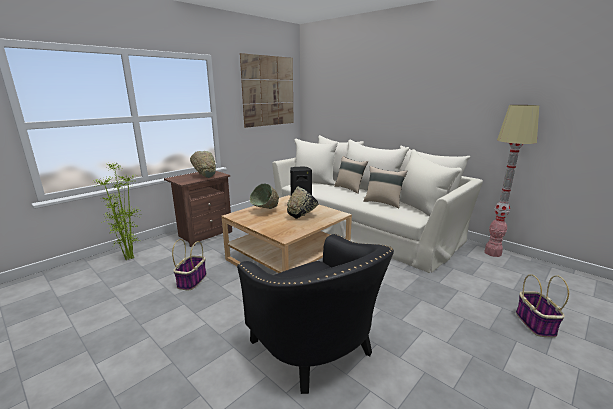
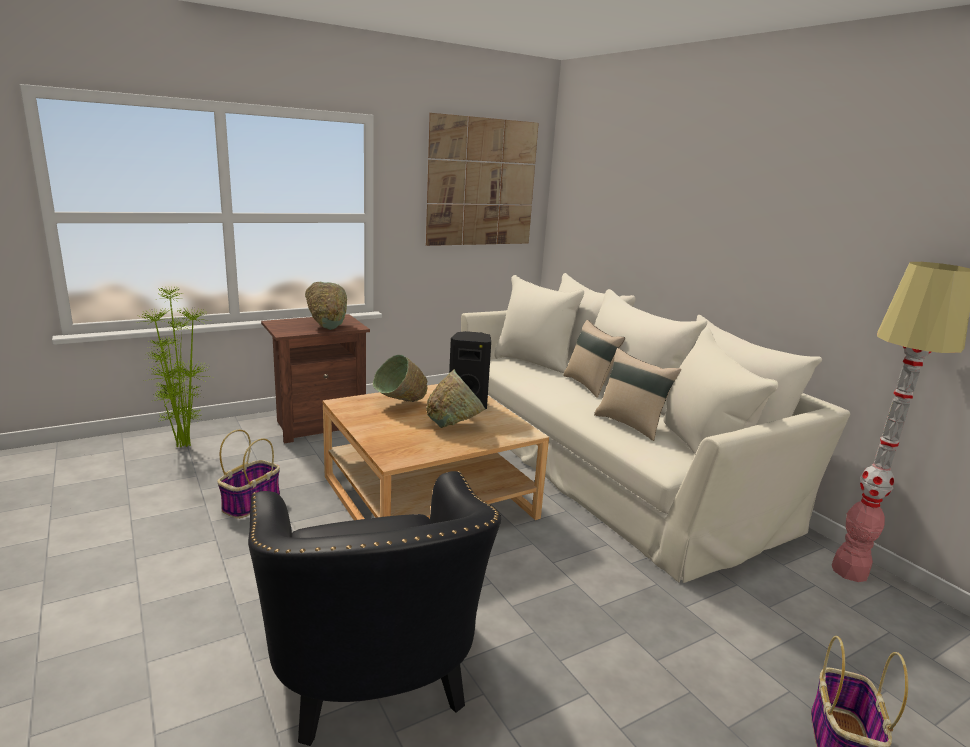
camera: 15 degrees right, 0 degrees up
(302, 216) = (455, 424): black bowl -> green bowl

